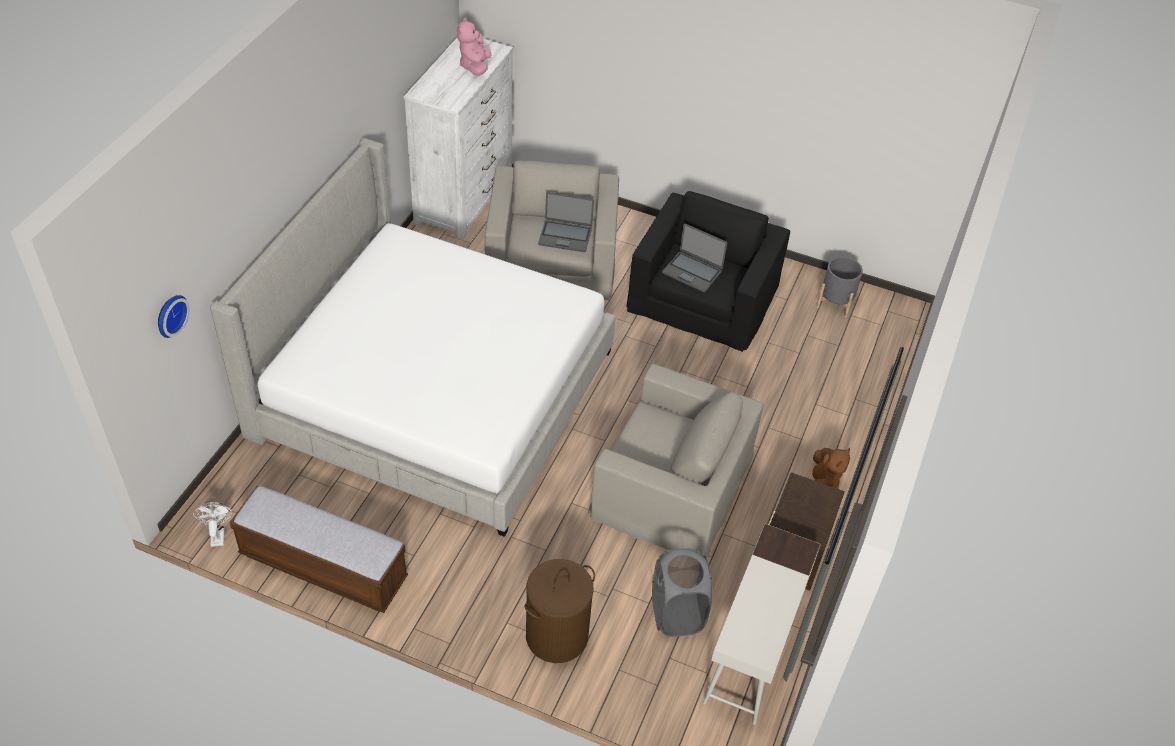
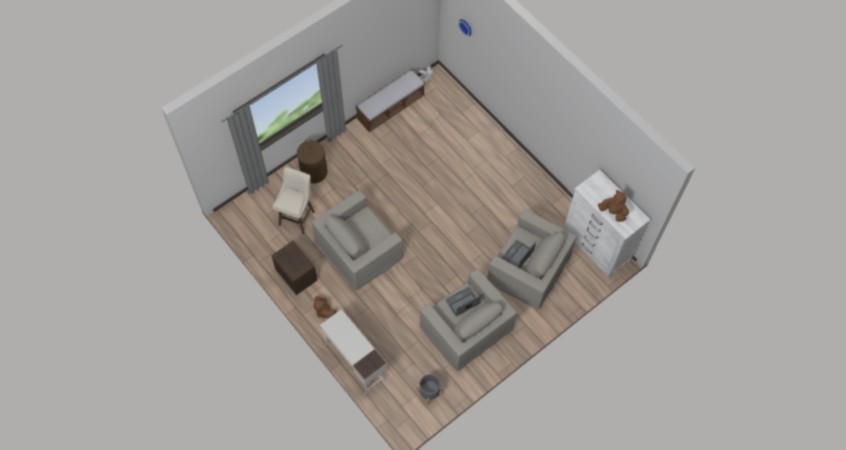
camera: 120 degrees right, 15 degrees up
(435, 392) = (462, 179): bed -> none
(475, 66) = (613, 212): pink plush toy -> brown plush toy
(676, 614) = (297, 217): grey laundry basket -> beige stool
(703, 296) = (466, 327): black armchair -> beige armchair
(751, 653) = (265, 235): white desk -> white desk (355, 361)

